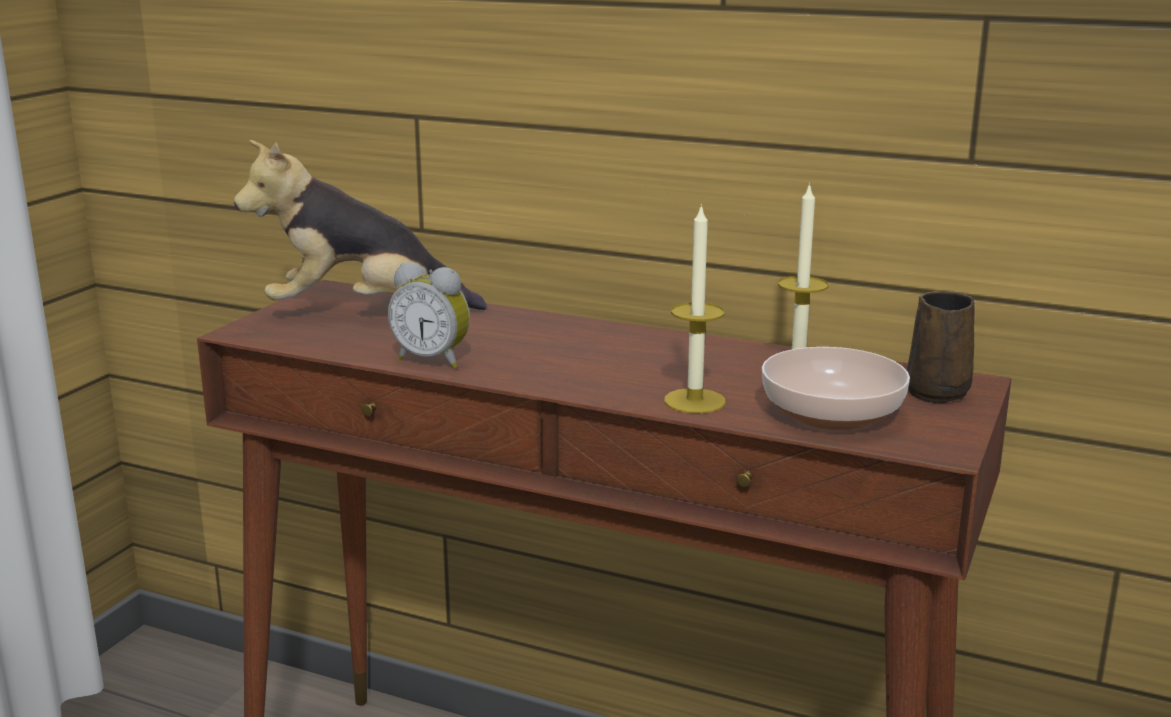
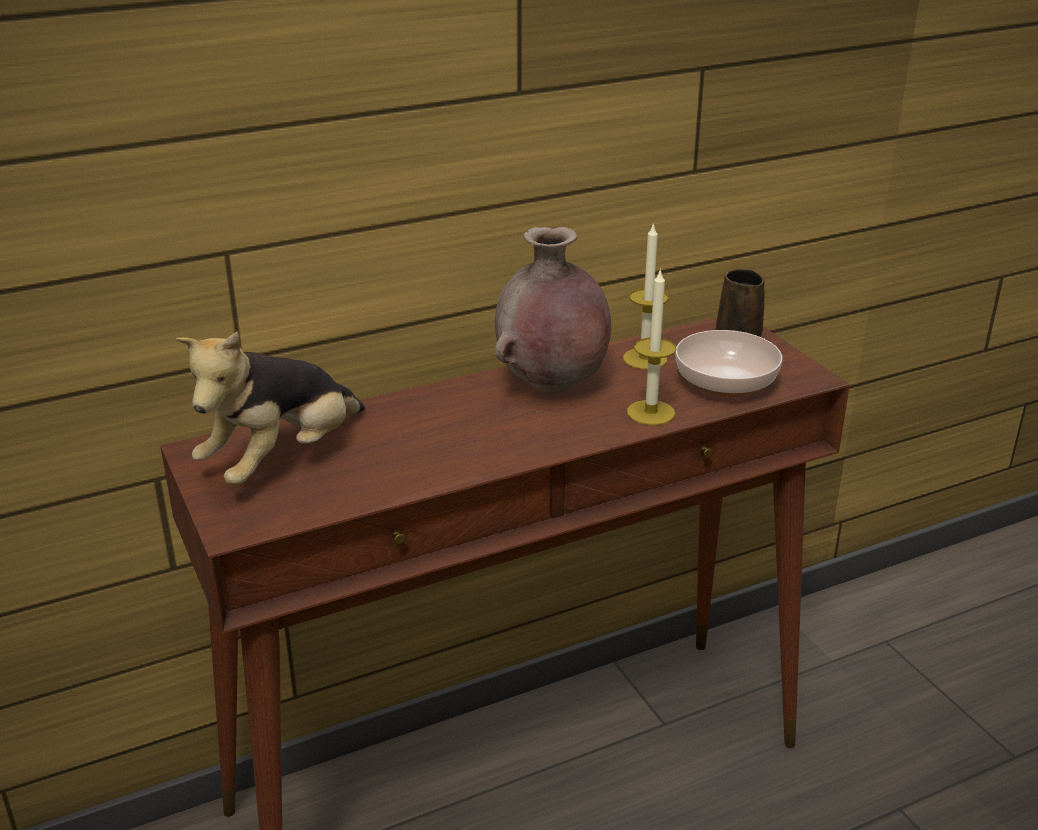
camera: 50 degrees left, 10 degrees up
(433, 360) = (438, 470): alarm clock -> none
(660, 352) = (551, 386): none -> brown vase

